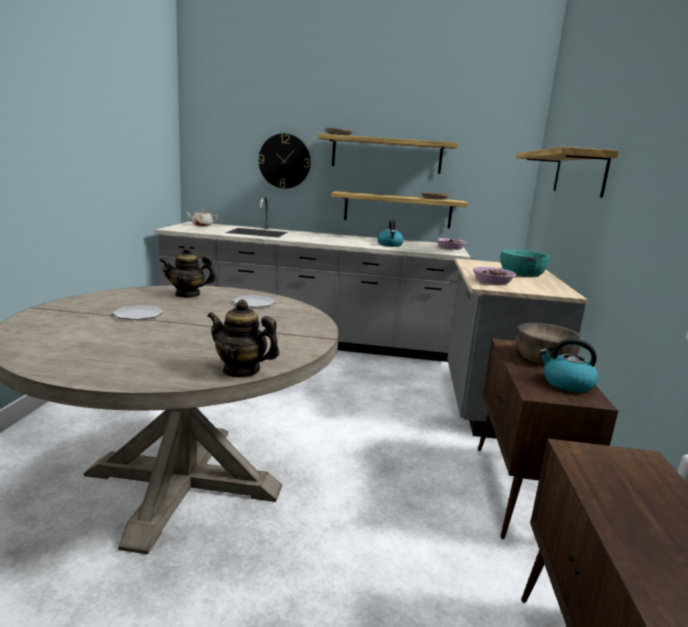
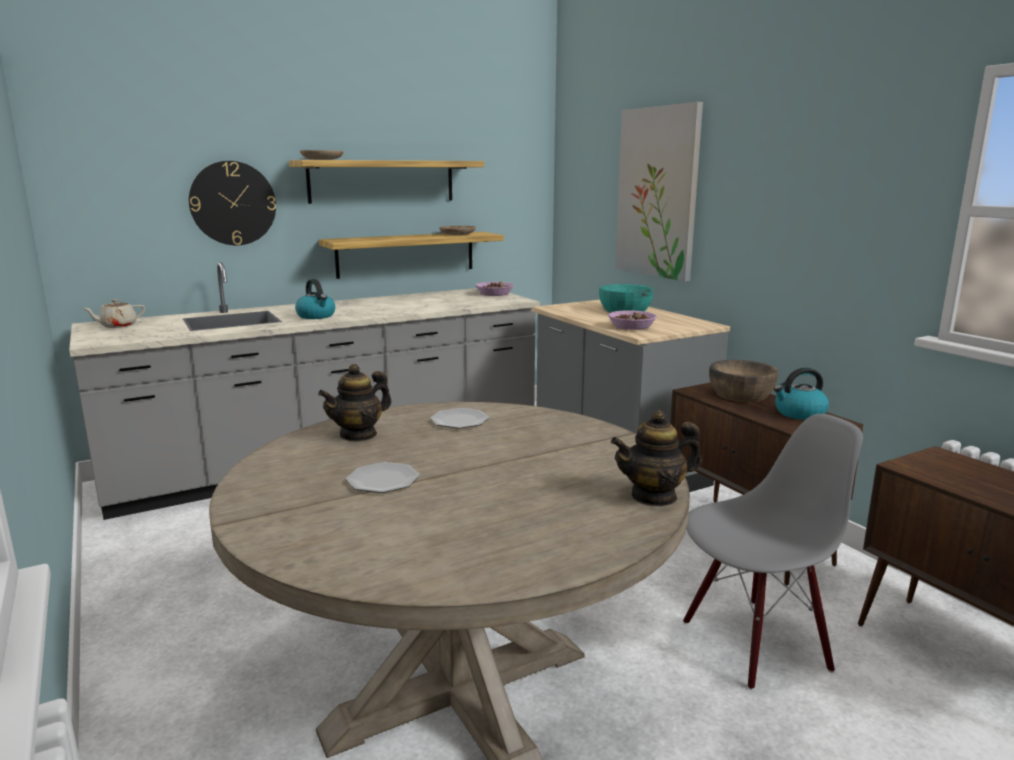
camera: 35 degrees left, 0 degrees up
(390, 245) = (432, 304): kettle -> kettle (316, 316)
(405, 560) = (754, 643): none -> grey chair
(579, 173) = (657, 193): shelf -> picture

